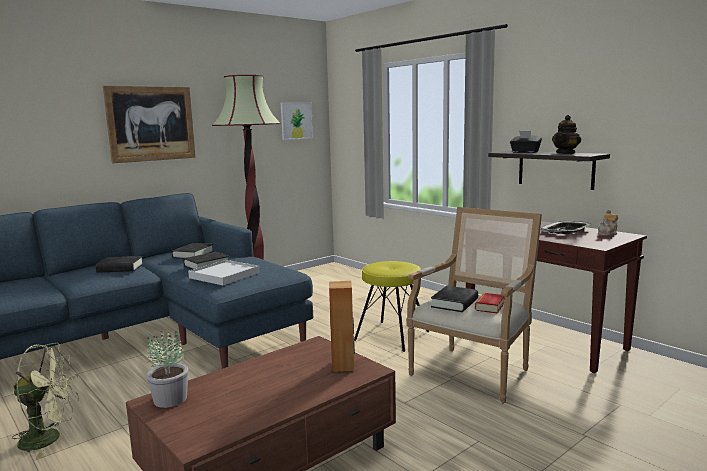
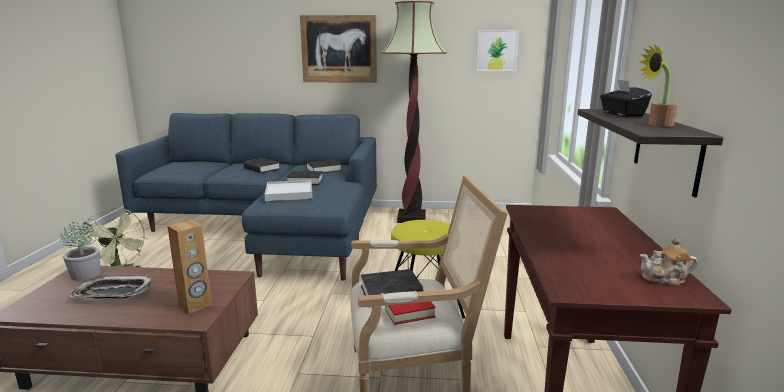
camera: 45 degrees right, 5 degrees up
(566, 153) = (656, 124): teapot -> potted plant
(566, 231) = (611, 253): tray -> tray (113, 293)

